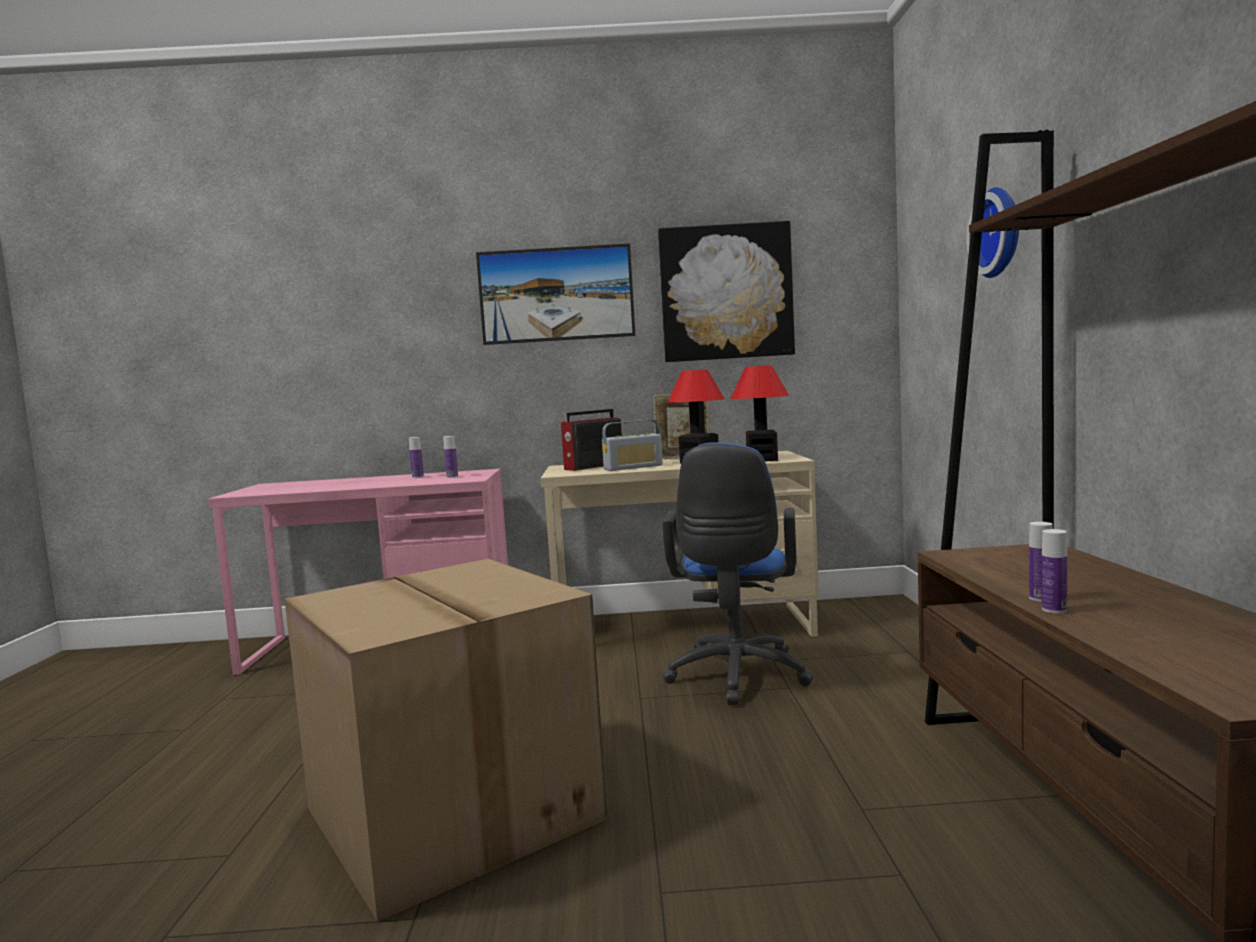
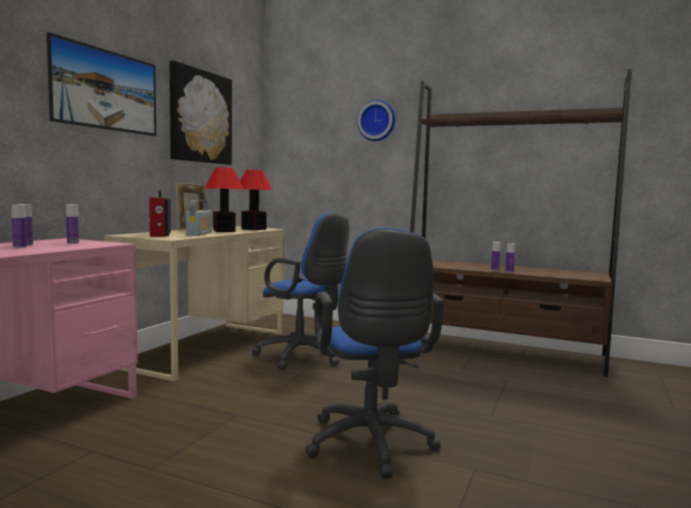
camera: 65 degrees left, 0 degrees up
(398, 480) = (19, 247): none -> bottle
(447, 813) = (371, 446): cardboard box -> blue office chair

